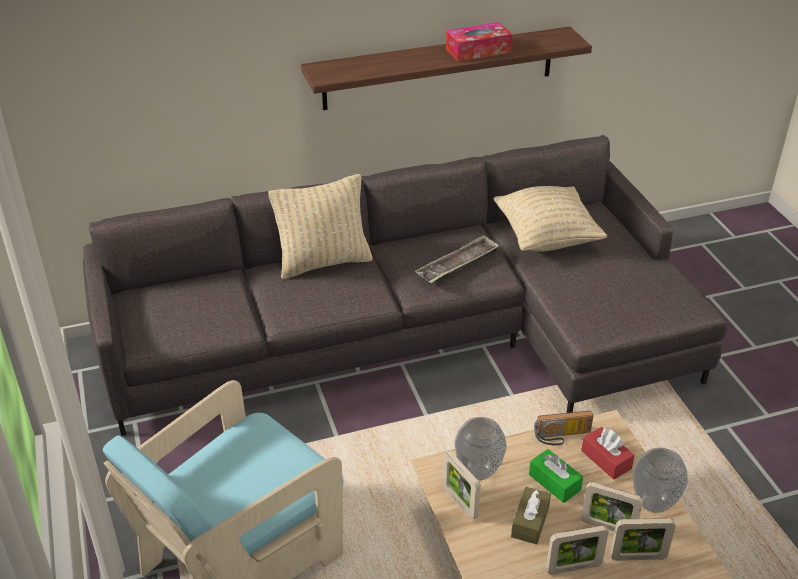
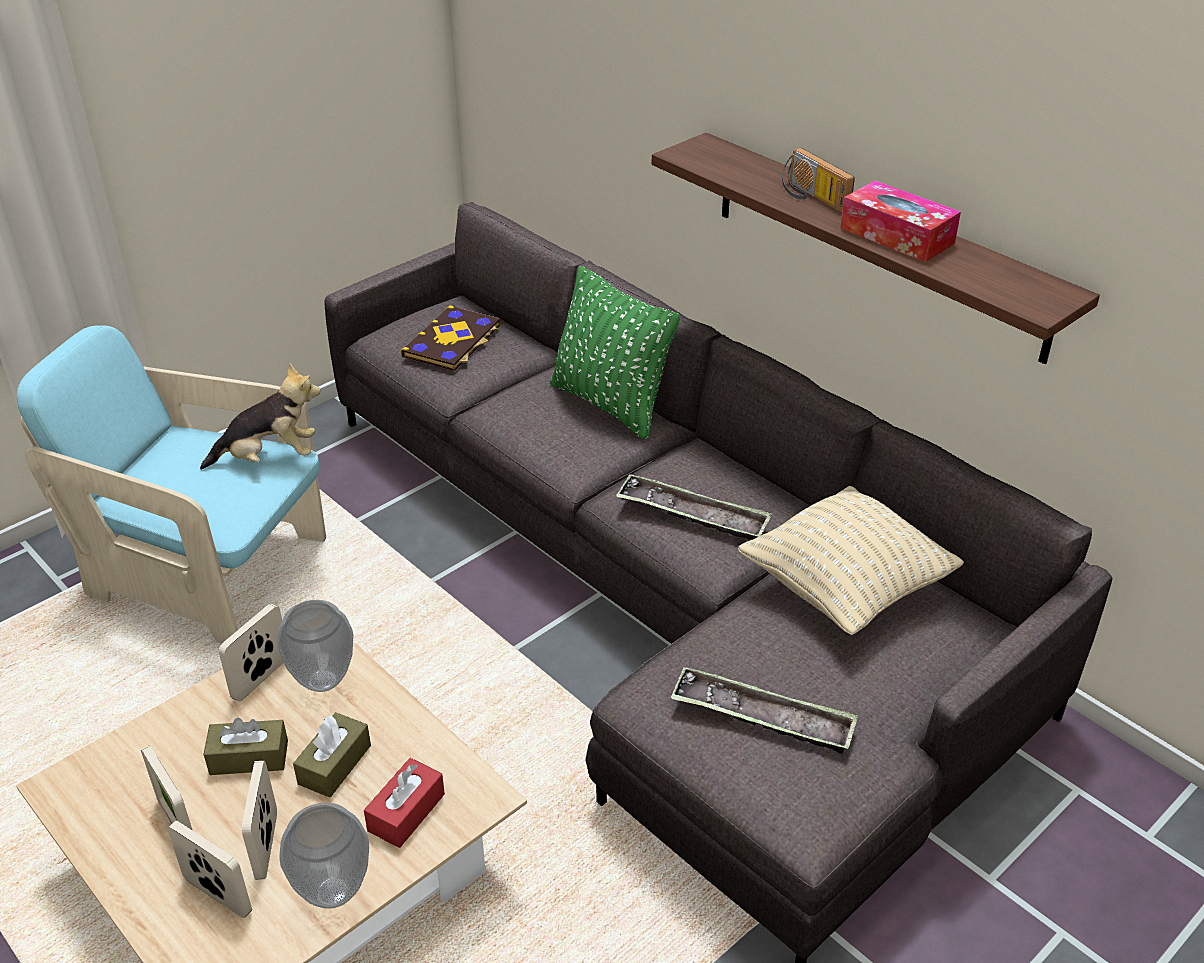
camera: 65 degrees right, 0 degrees up
(191, 307) = (453, 341): none -> book
(253, 433) = (269, 458): none -> plush toy
(324, 262) = (610, 404): beige pillow -> green pillow
(554, 482) = (334, 764): green tissue box -> brown tissue box
(562, 437) = (432, 750): radio -> radio (811, 197)
(626, 294) = (762, 717): none -> tray
(638, 557) = (218, 896): picture frame -> picture frame turned 150 degrees clockwise

